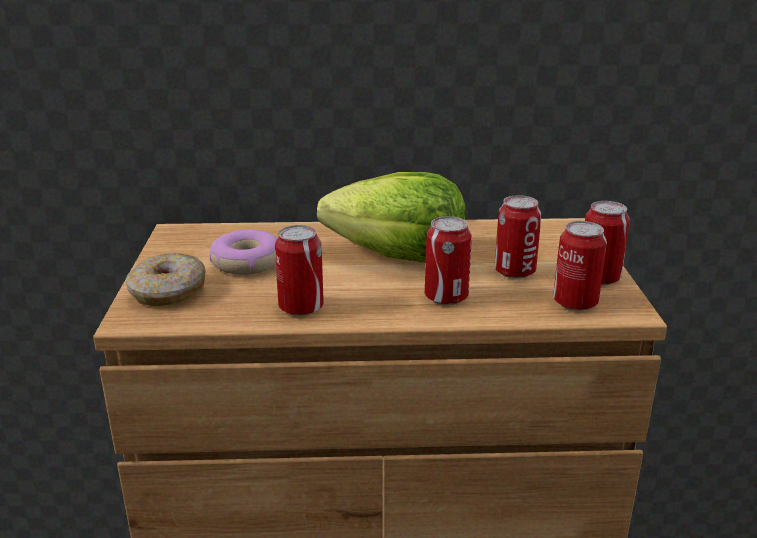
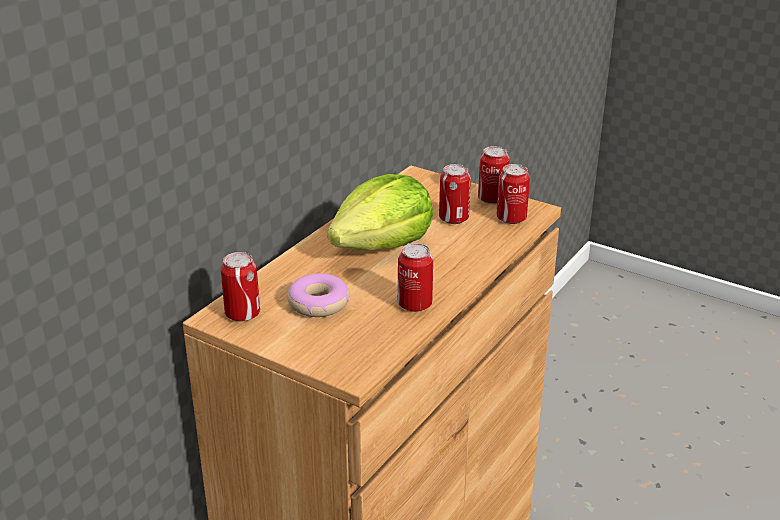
camera: 55 degrees left, 5 degrees up
(168, 292) = (328, 348): donut -> none
(446, 297) = (459, 252): can -> can (242, 314)

